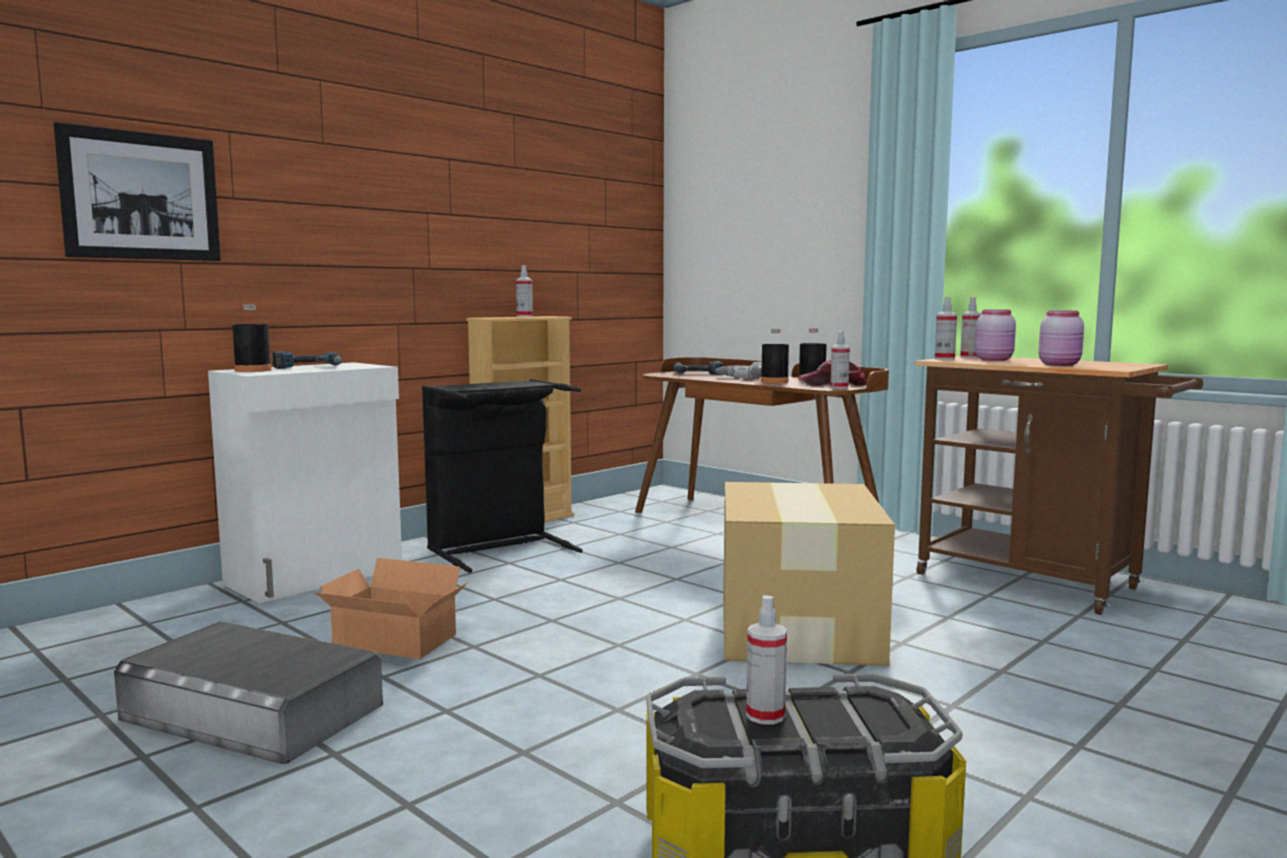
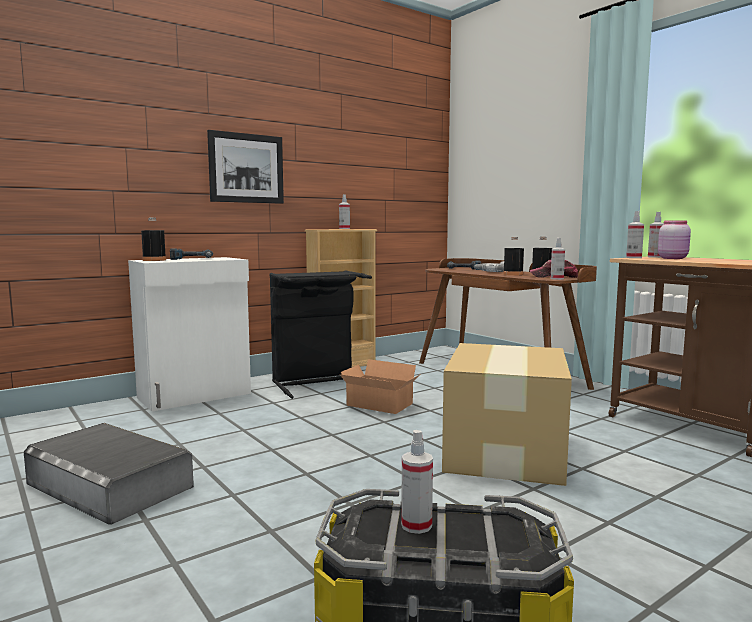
camera: 10 degrees right, 0 degrees up
(141, 196) = (87, 147): picture -> picture (246, 168)
(395, 642) = (222, 443): cardboard box -> cardboard box (379, 405)
(1060, 364) = (723, 261): pink jar -> none

